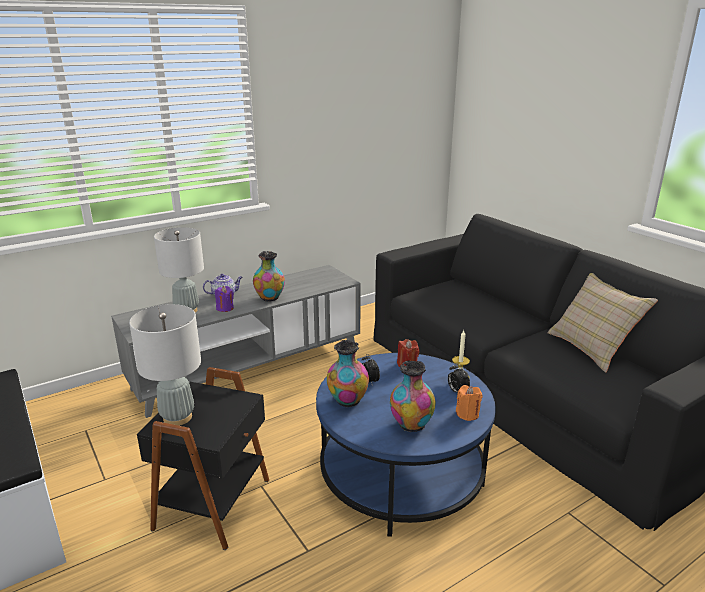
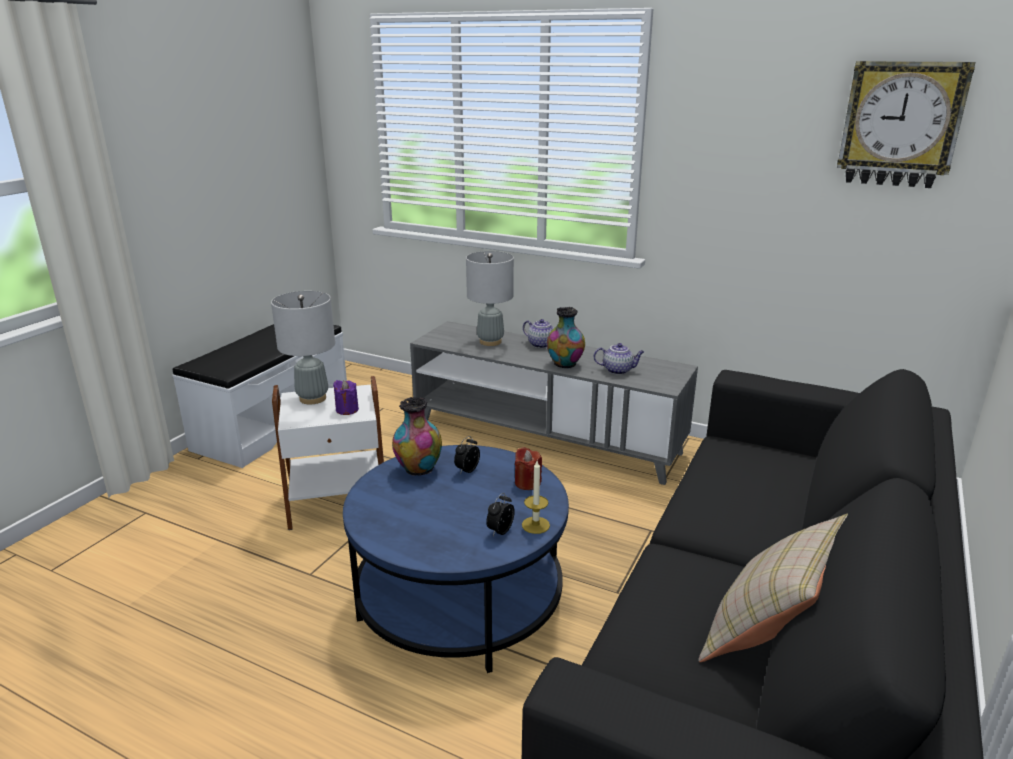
camera: 60 degrees right, 0 degrees up
(215, 504) = (338, 502): black side table -> white side table
(225, 308) = (516, 354): purple candle -> purple candle (347, 410)
(303, 286) = (618, 370): none -> teapot
(396, 81) = (900, 124): none -> wall clock
(411, 424) = (403, 517): vase -> none
(467, 414) = (455, 550): orange candle -> none

